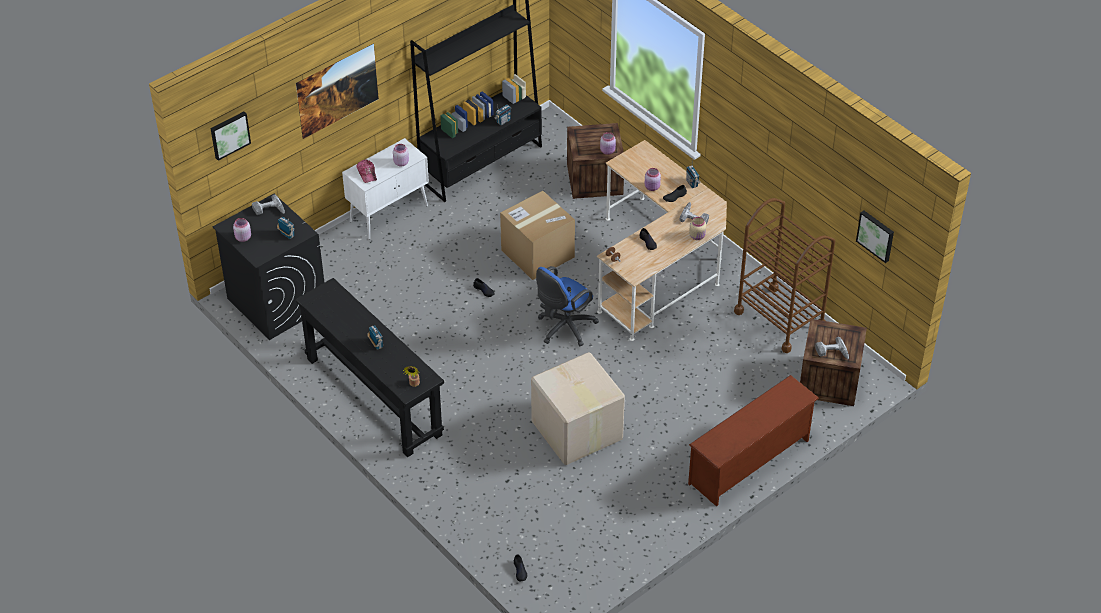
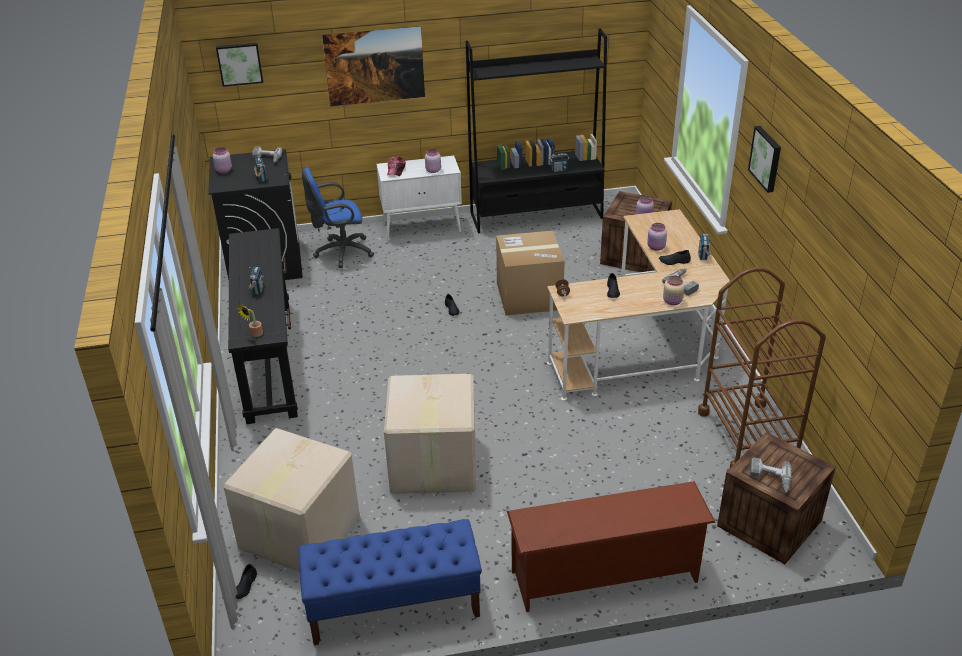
camera: 30 degrees right, 10 degrees down
(522, 520) = (297, 532): none -> cardboard box
(564, 328) = (501, 365): blue office chair -> blue office chair (340, 252)
(630, 540) = (393, 606): none -> blue bench
(876, 235) = (874, 332): picture -> picture (766, 158)

